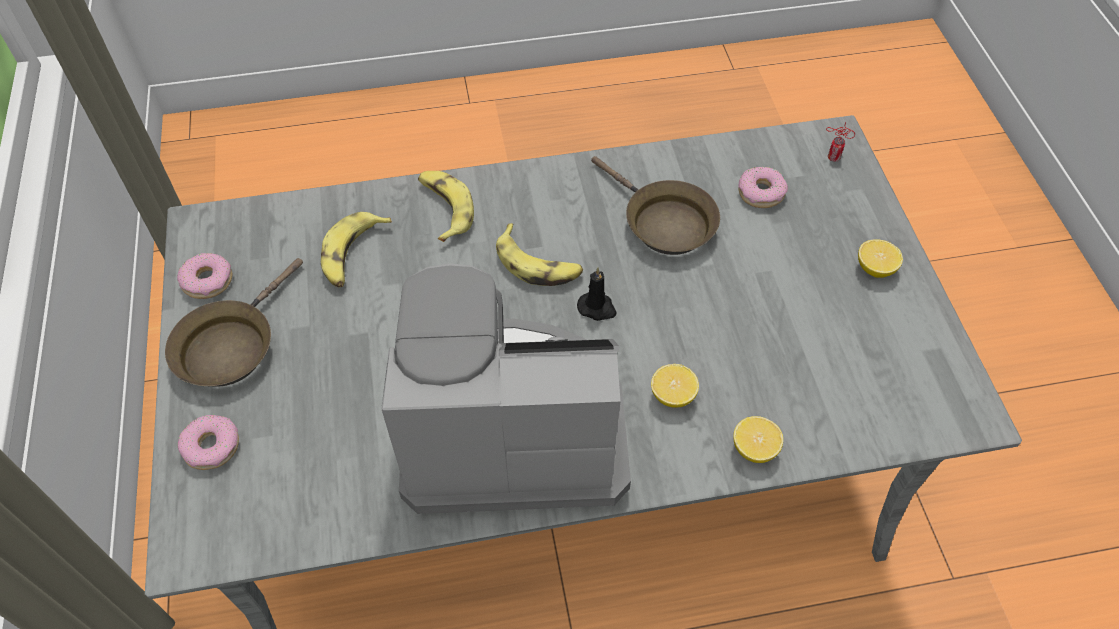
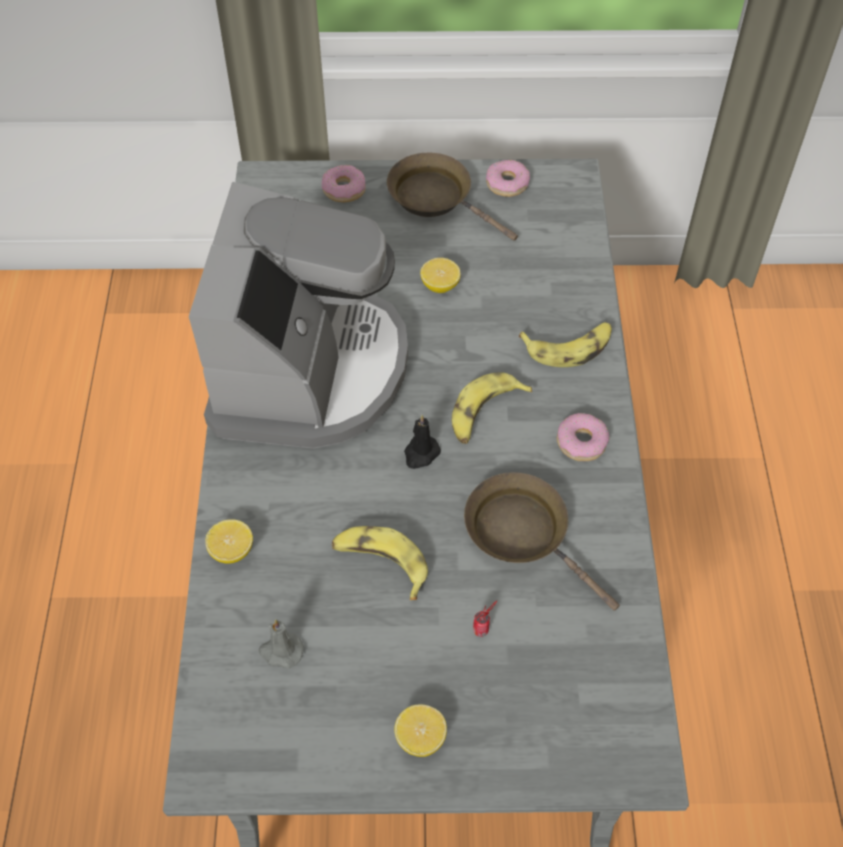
camera: 100 degrees right, 0 degrees up
(353, 255) = (520, 276): banana -> banana (380, 563)
(663, 222) = (523, 533): brown frying pan -> brown frying pan turned 75 degrees clockwise
(672, 395) = (306, 496): lemon -> lemon (440, 285)
(761, 193) = (555, 645): donut -> donut (581, 442)
(832, 157) = (607, 748): can -> can (482, 628)
(842, 382) = (281, 651): none -> grey candle

